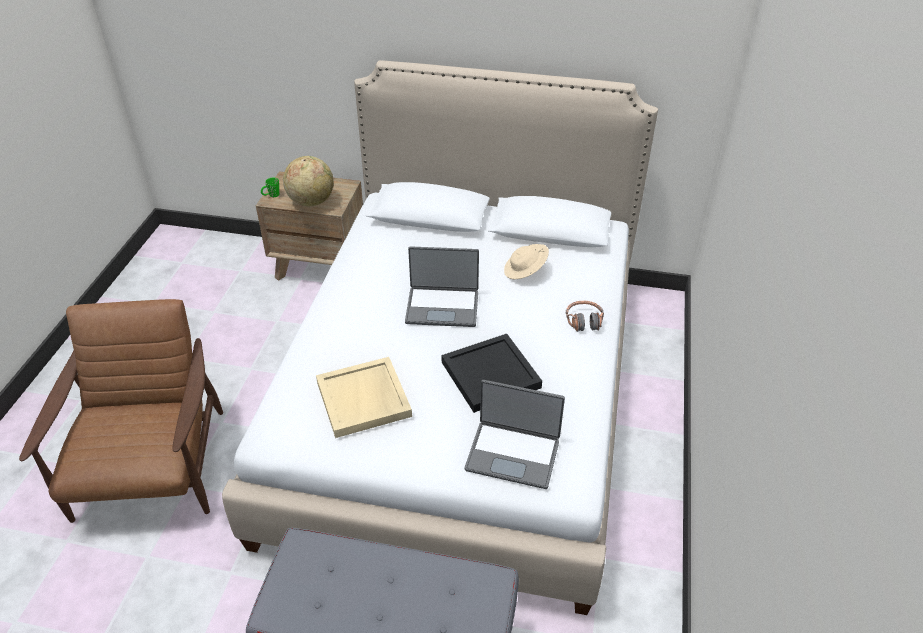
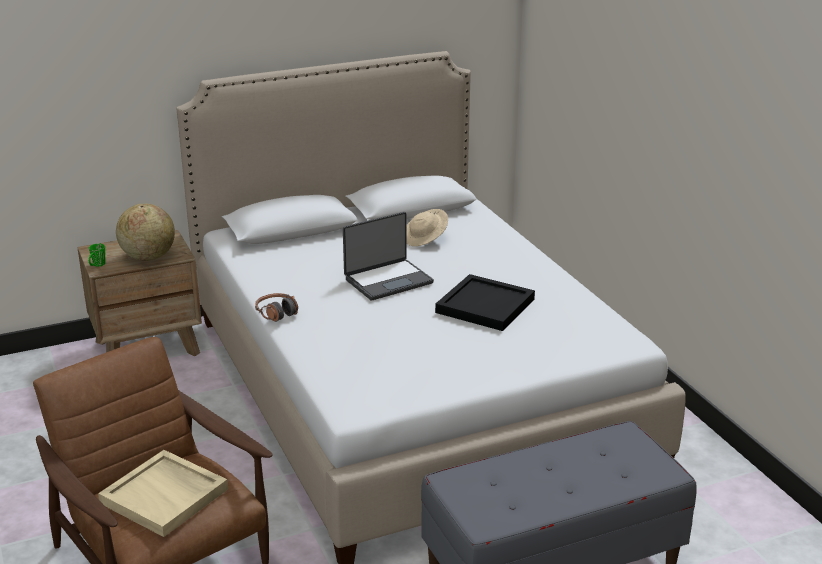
camera: 35 degrees left, 15 degrees down
(364, 399) = (405, 354): beige tray -> beige tray (165, 496)
(513, 454) = (565, 341): laptop -> none
(584, 321) = (513, 253): headphones -> headphones (277, 313)

